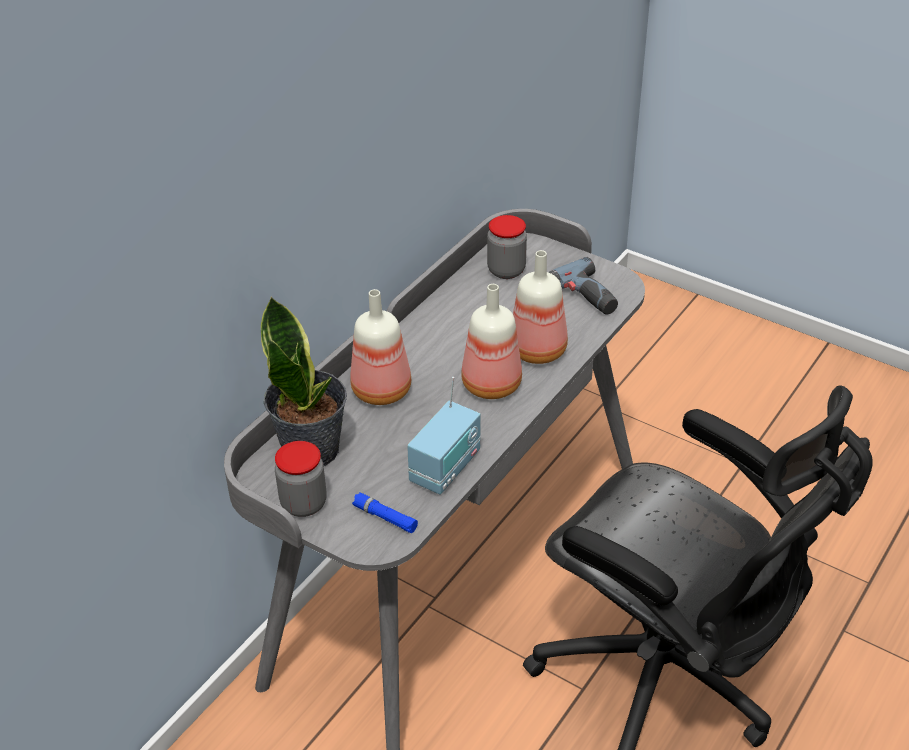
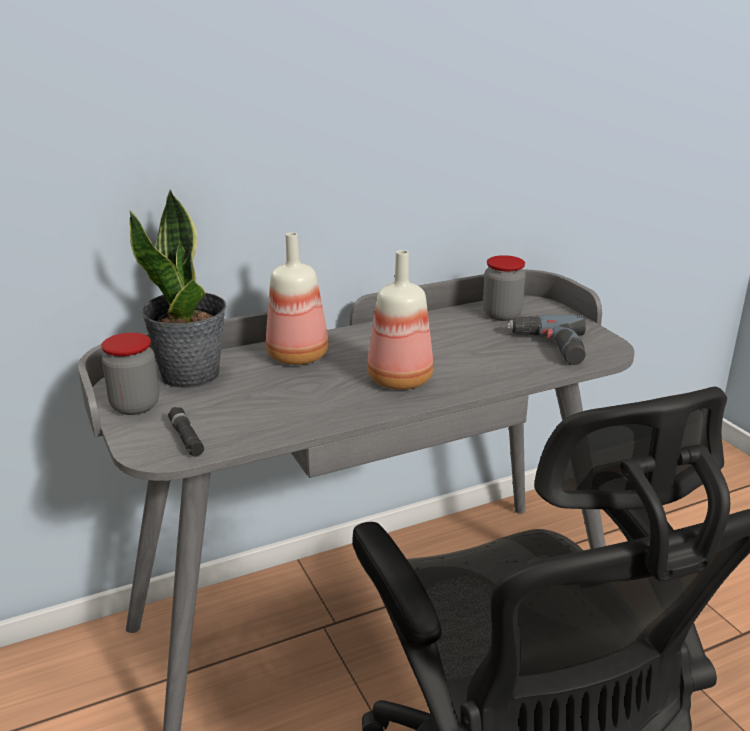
camera: 30 degrees right, 15 degrees down
(385, 517) = (186, 438): blue flashlight -> black flashlight
(446, 468) = (285, 422): radio -> none
(537, 349) = (473, 369): bottle -> none

